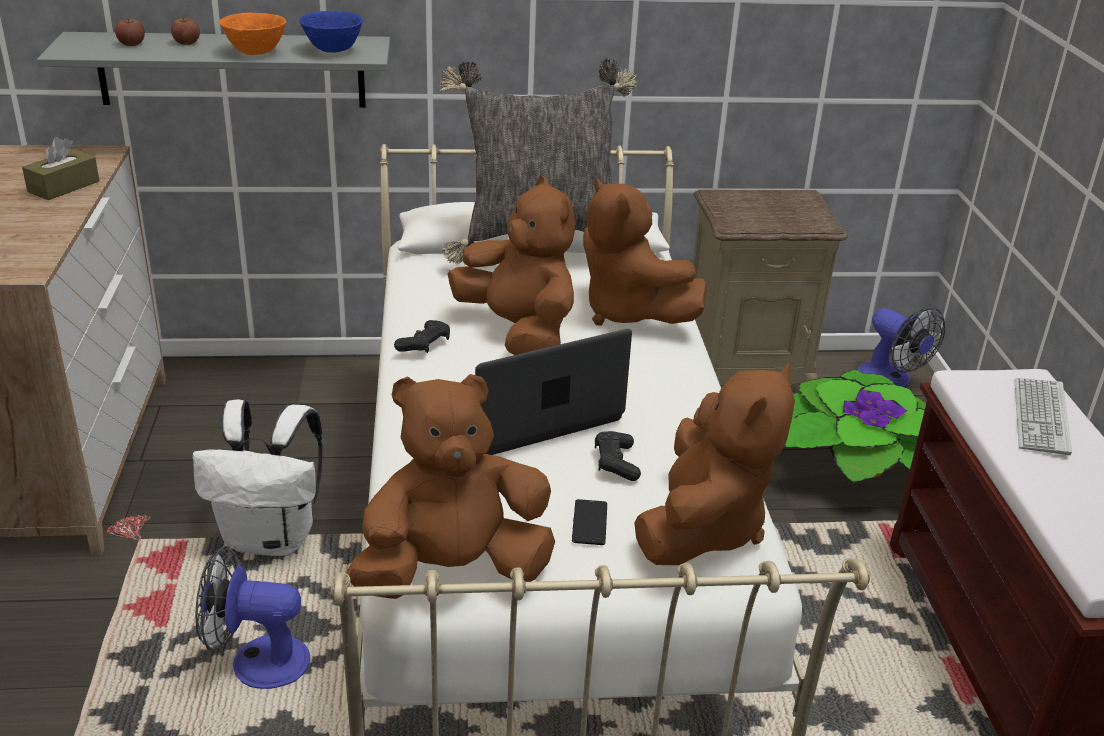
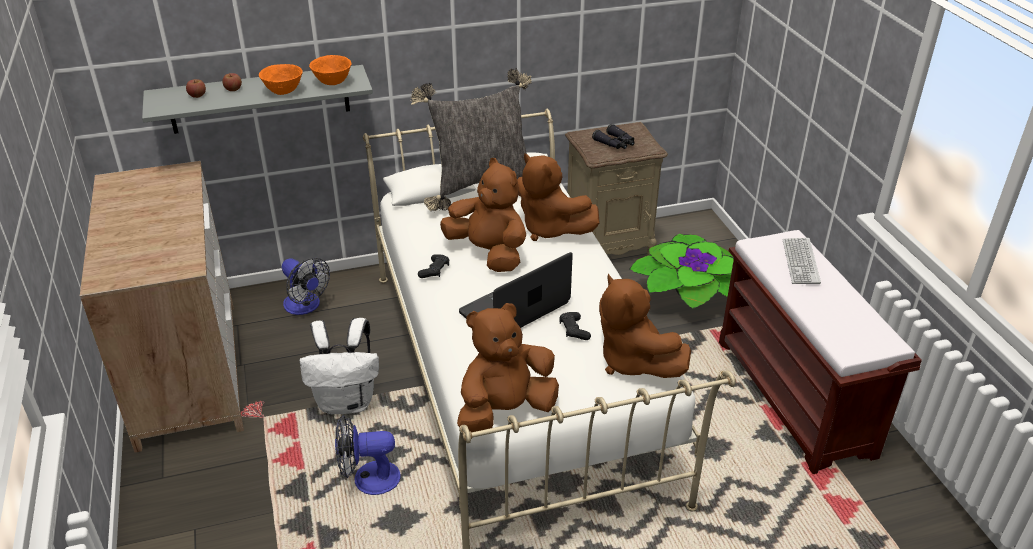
camera: 10 degrees left, 5 degrees up
(64, 186) = (175, 200): brown tissue box -> none
(333, 51) = (332, 83): blue bowl -> orange bowl
(589, 523) = (570, 369): phone -> none
(703, 527) = (633, 361): brown plush toy -> brown plush toy turned 135 degrees clockwise
(768, 212) = (615, 143): none -> black binoculars
(891, 380) = (699, 233): fan -> fan (305, 306)

